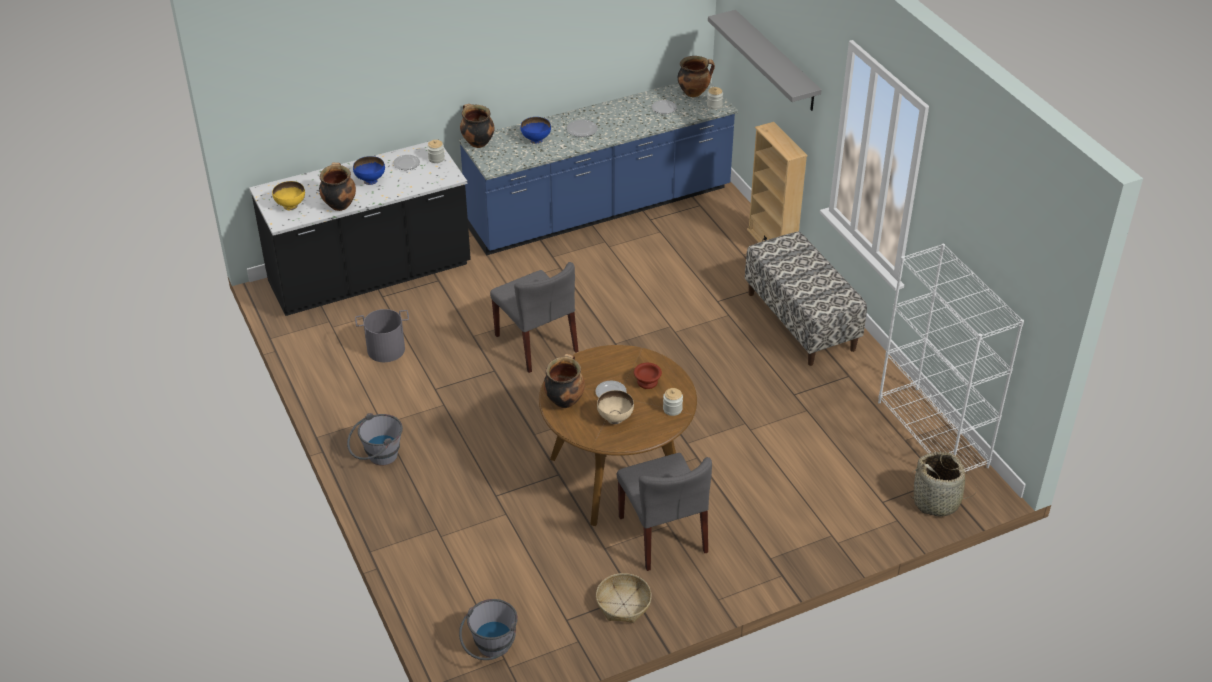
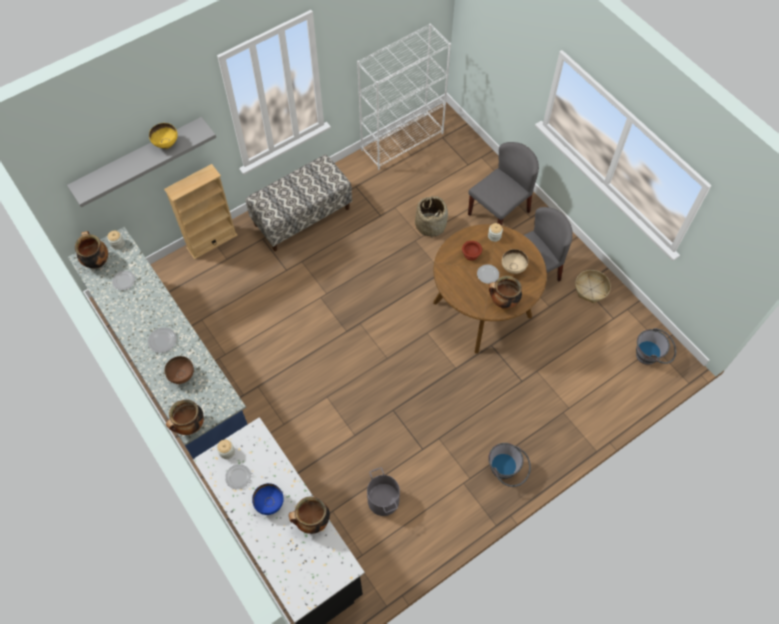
camera: 100 degrees left, 20 degrees up
(291, 206) = (320, 567): yellow bowl -> yellow bowl (166, 144)
(535, 140) = (182, 376): blue bowl -> brown bowl
(537, 343) = (356, 385): grey chair -> grey chair (499, 212)
(936, 501) = (460, 139): basket -> basket (430, 225)

